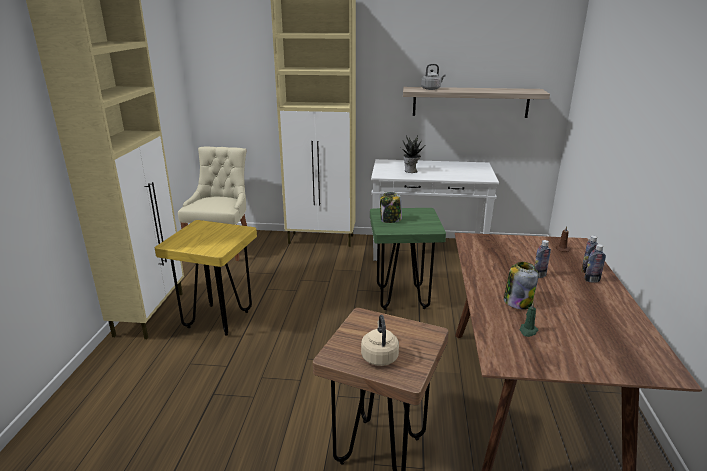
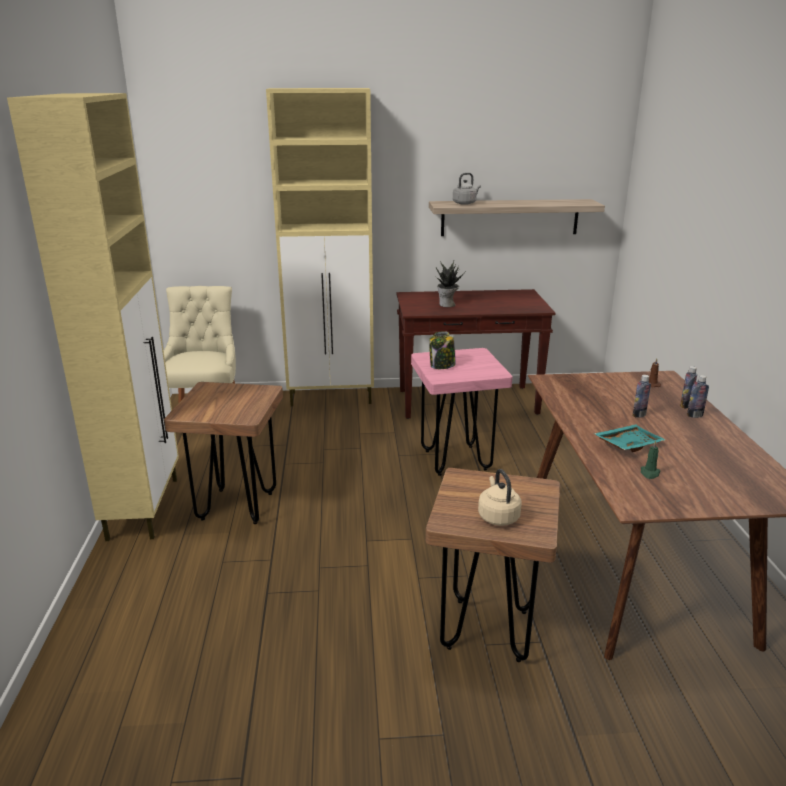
camera: 10 degrees left, 0 degrees up
(218, 319) = (237, 506): yellow stool -> brown stool
(402, 298) = (456, 460): green stool -> pink stool
(428, 251) = (468, 402): white console table -> brown console table
(517, 302) = (627, 445): jar -> turquoise tray

